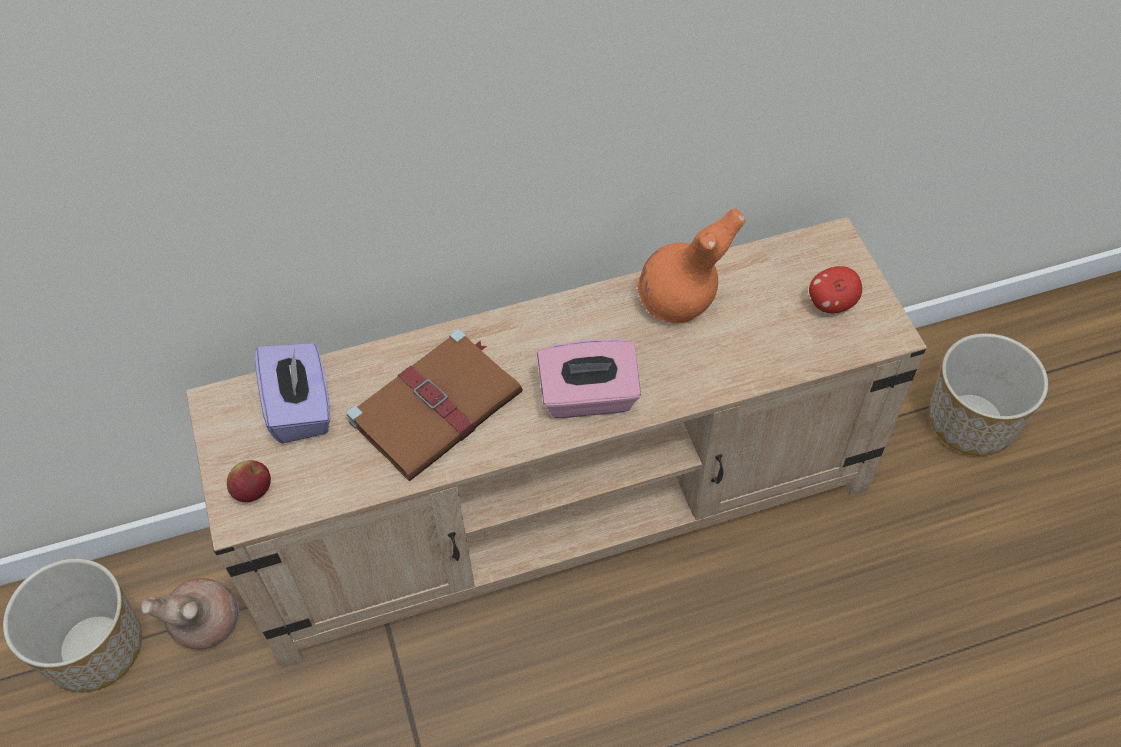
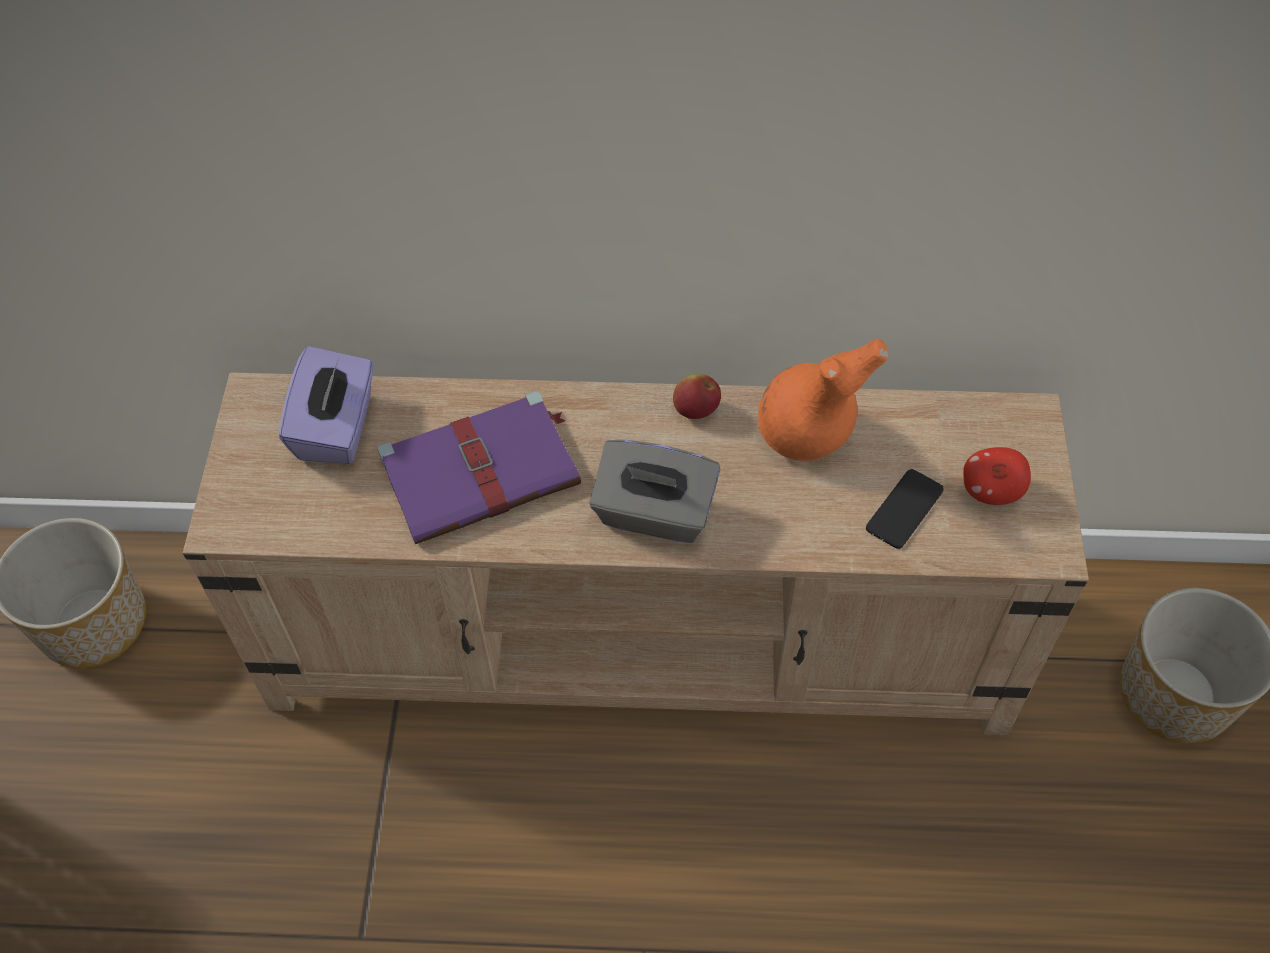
camera: 20 degrees right, 0 degrees up
(206, 627) = (211, 640): brown vase -> none
(253, 491) = (249, 502): apple -> apple (696, 410)
(438, 406) = (483, 471): brown book -> purple book
(589, 397) = (654, 514): pink tissue box -> grey tissue box
(775, 336) = (904, 509): none -> phone

